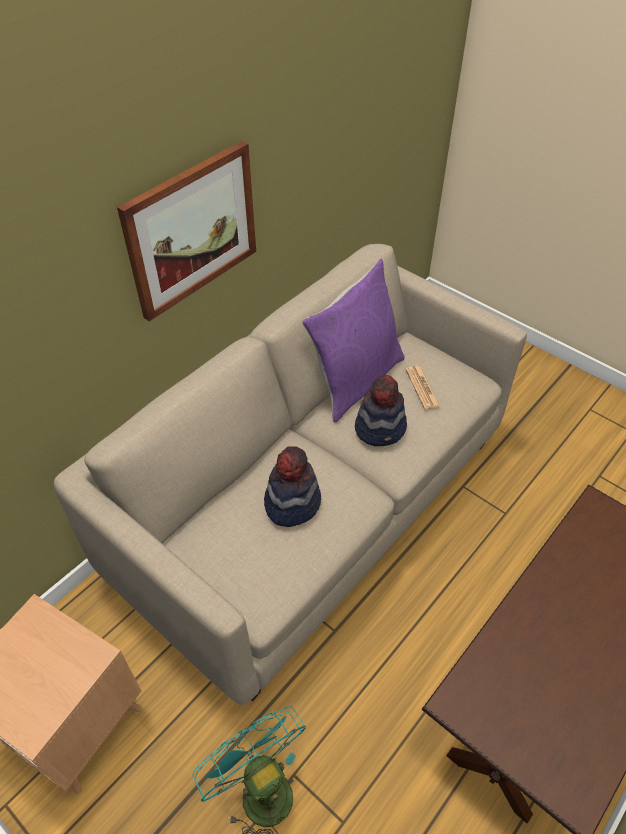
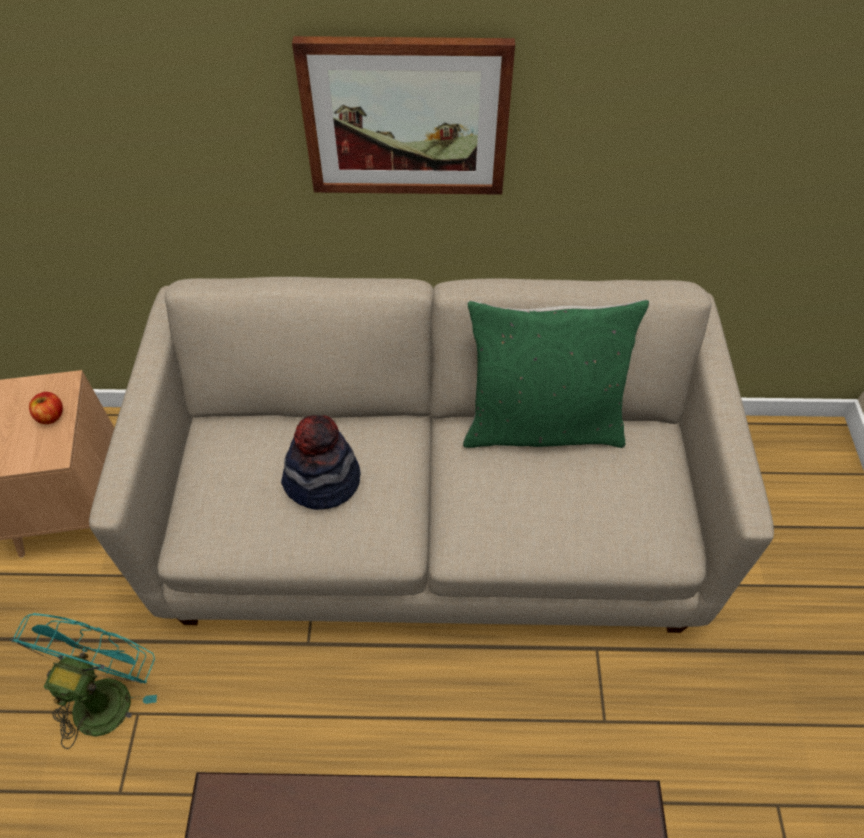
camera: 50 degrees right, 5 degrees up
(56, 638) = (51, 416): none -> apple
(355, 380) = (541, 424): purple pillow -> green pillow
(381, 428) = (497, 492): hat -> none
(422, 388) = (597, 493): newspaper -> none

